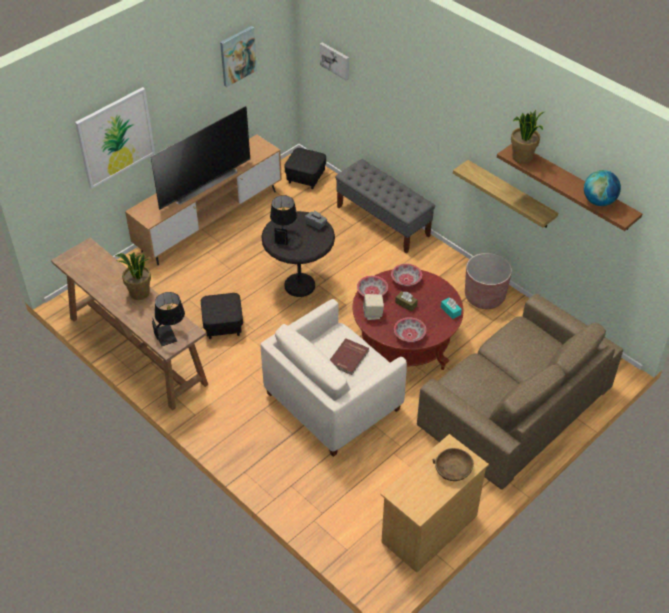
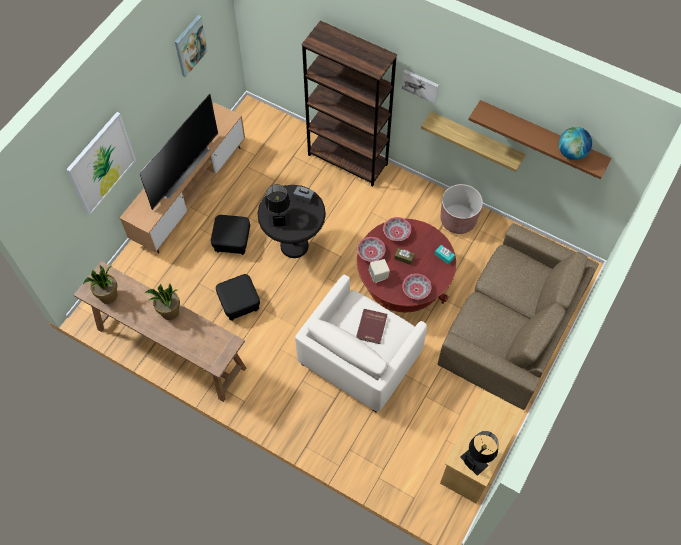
camera: 15 degrees left, 15 degrees up
(170, 333) = (213, 348): black table lamp -> black table lamp (478, 457)
(305, 178) = (263, 127): black ottoman -> black ottoman (232, 242)
(335, 60) = (281, 27): picture -> picture (421, 85)
(383, 221) = (348, 160): grey bench -> brown bookcase
(453, 469) = (497, 424): brown bowl -> none
(522, 157) = (492, 117): potted plant -> potted plant (108, 296)

